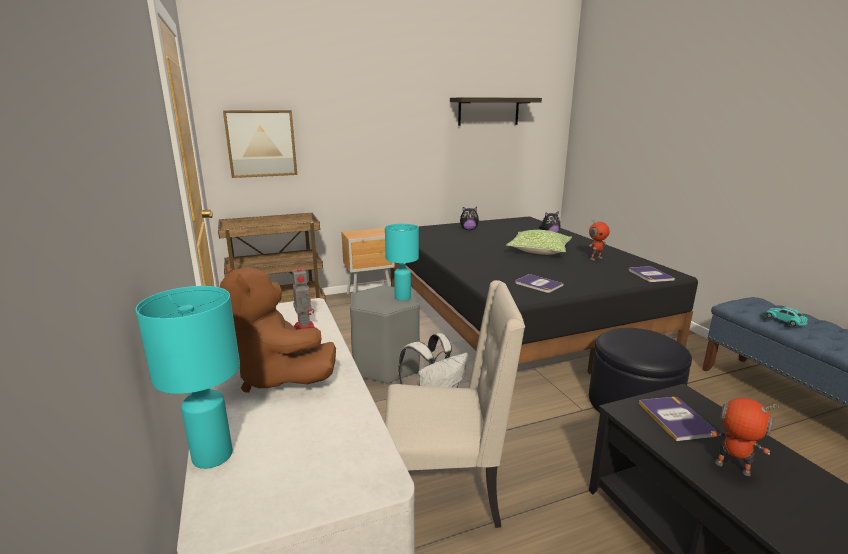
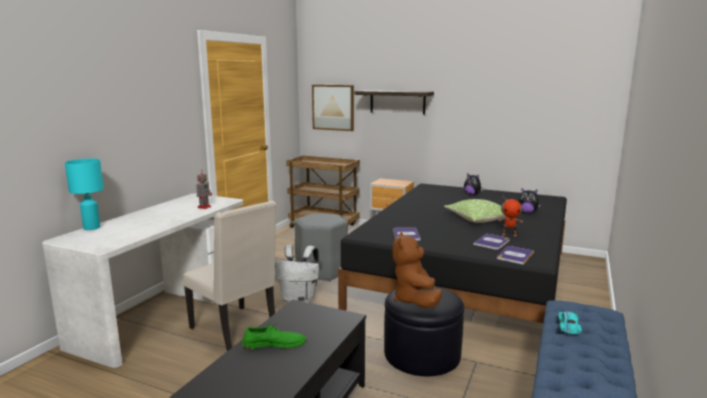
camera: 45 degrees right, 5 degrees down
(279, 377) = (154, 217): brown plush toy -> brown plush toy (415, 300)
(403, 297) = (329, 222): turquoise table lamp -> none
(488, 111) = (521, 89): shelf -> shelf (397, 102)
(676, 419) = (310, 320): book -> book (492, 242)
(732, 468) = (274, 344): toy robot -> green shoe

